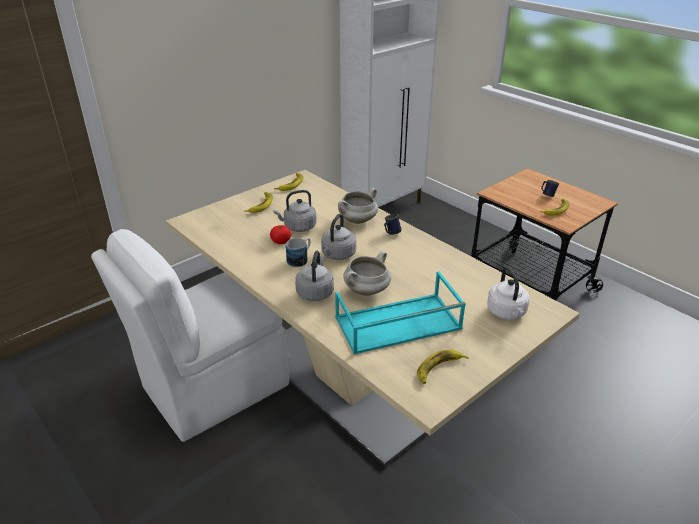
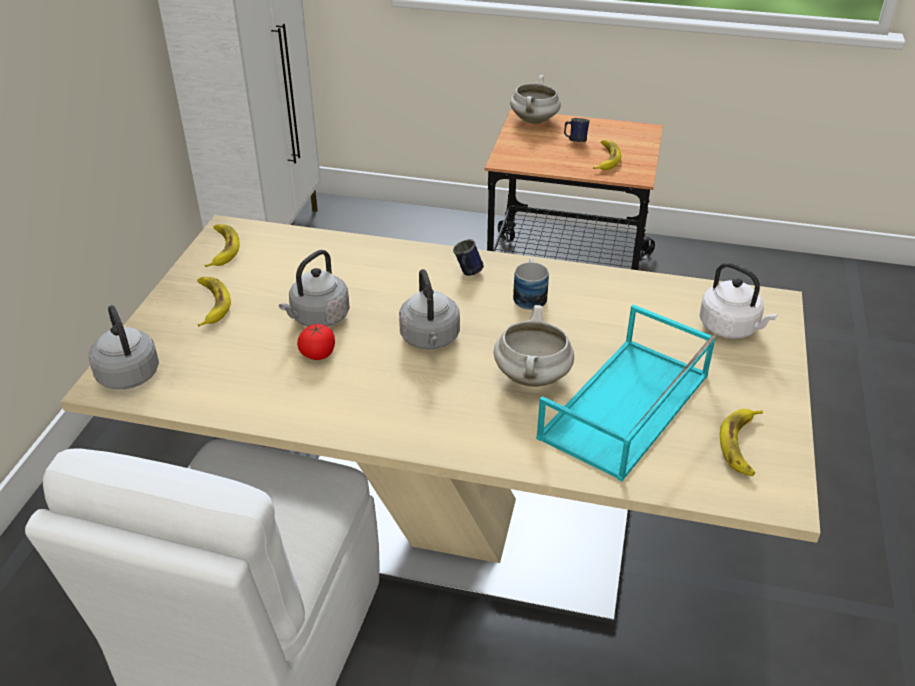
camera: 35 degrees left, 5 degrees up
(300, 259) = (382, 370): mug -> mug (530, 295)
(315, 292) = (465, 413): grey kettle -> grey kettle (128, 373)
(357, 221) = (398, 272): white cooking pot -> white cooking pot (534, 121)

